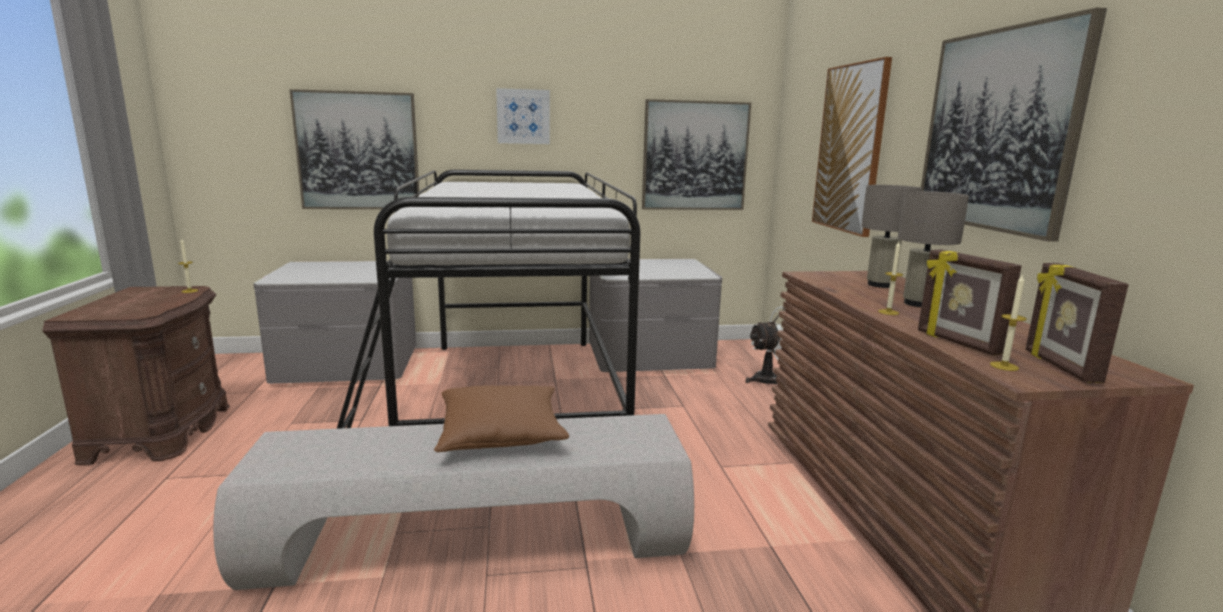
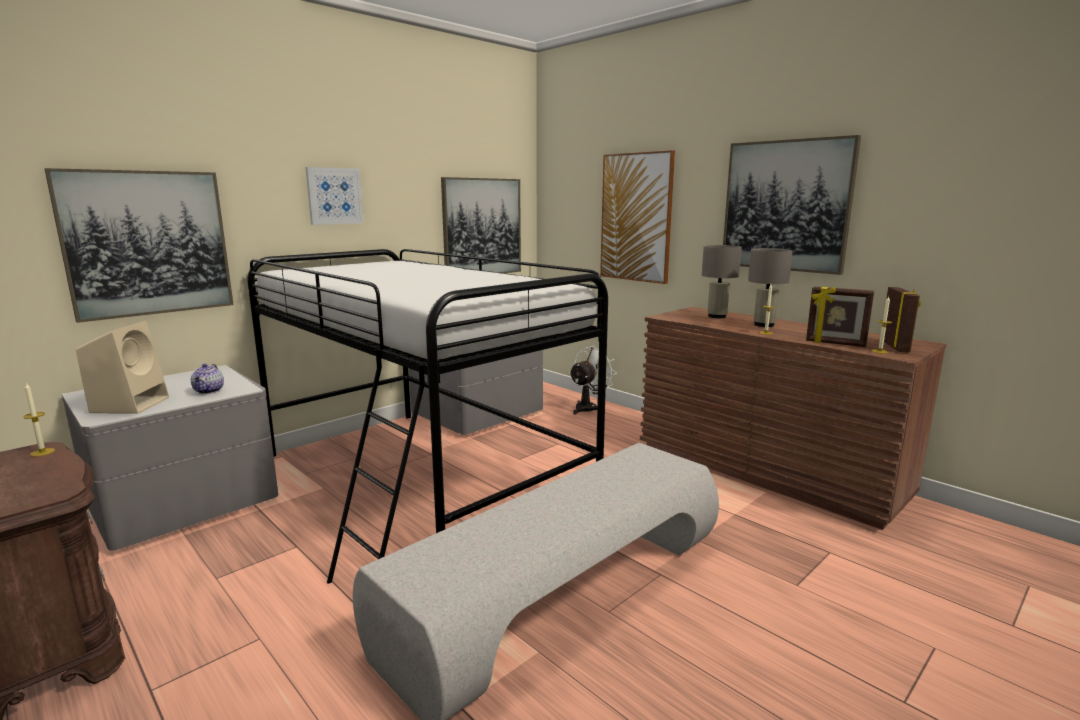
camera: 35 degrees left, 0 degrees up
(303, 275) = (131, 404): none -> beige speaker
(359, 276) = (209, 391): none -> teapot
(501, 434) = (567, 493): brown pillow -> none
(1059, 366) = (895, 346): picture frame -> picture frame turned 135 degrees counterclockwise

